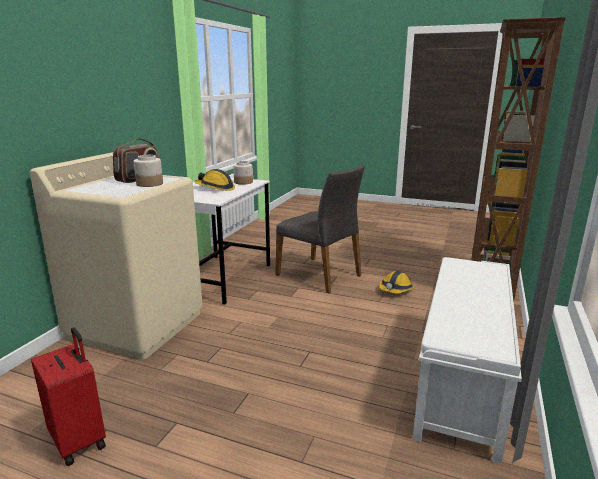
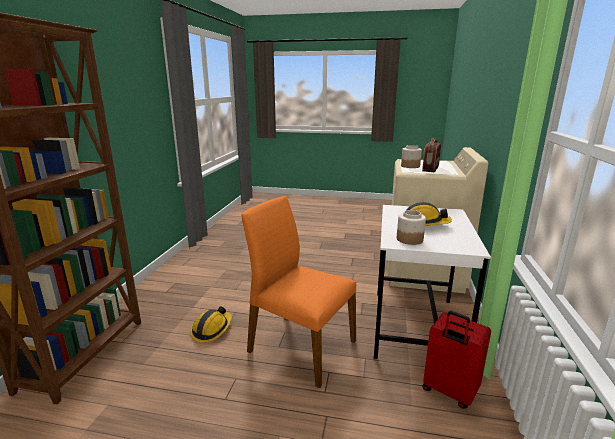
camera: 170 degrees right, 0 degrees up
(80, 440) = (376, 232): red suitcase -> red suitcase (449, 392)
(320, 275) = (300, 346): grey chair -> orange chair
(462, 379) = (203, 261): white bench -> none

